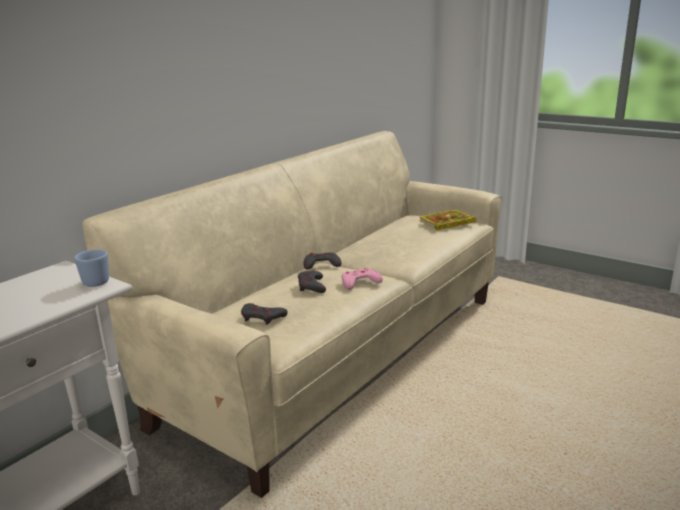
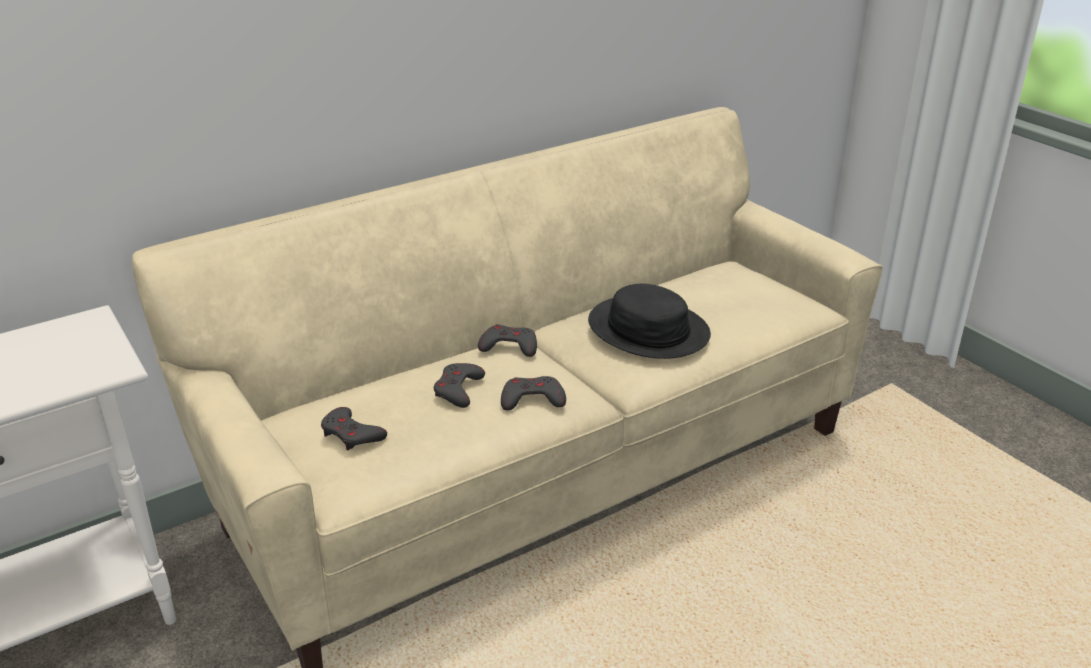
camera: 20 degrees right, 10 degrees up
(98, 281) = (113, 356): blue mug -> none
(359, 282) = (532, 399): pink game controller -> grey game controller
(397, 243) = (648, 330): none -> black hat
(446, 223) = (760, 300): book -> none

